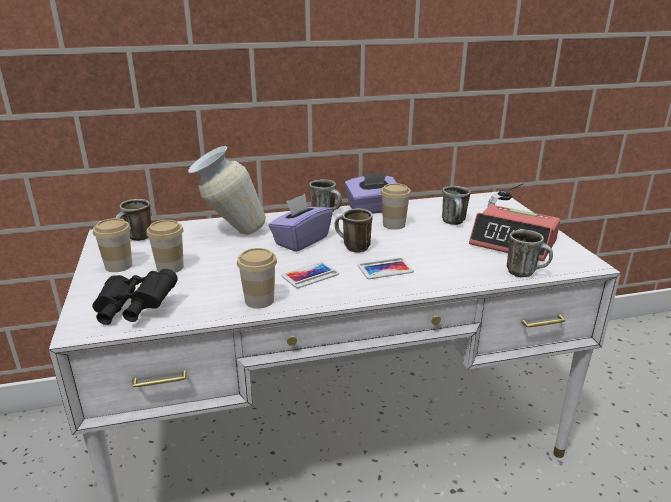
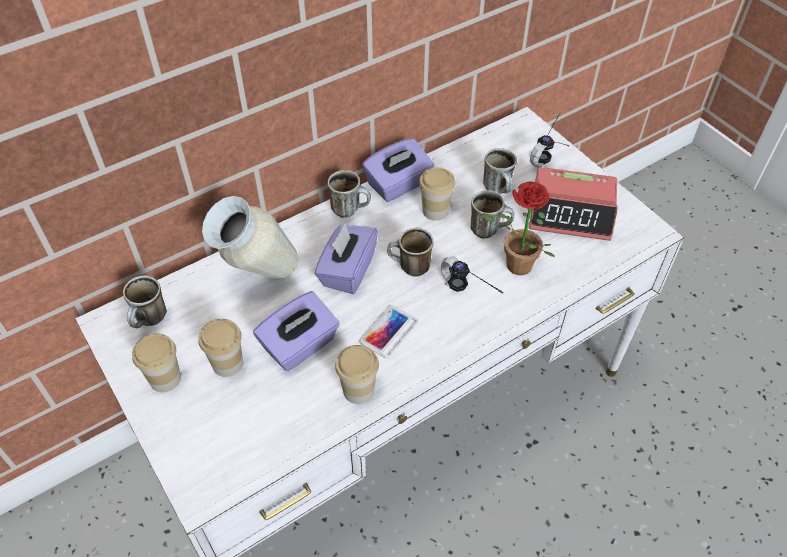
camera: 20 degrees left, 25 degrees up
(133, 310) = (235, 447): black binoculars -> none
(232, 269) = (300, 346): none -> purple tissue box
(385, 269) = (461, 297): phone -> headphones
(443, 261) = (513, 266): none -> potted plant
(526, 273) = (599, 264): mug -> mug (489, 229)

